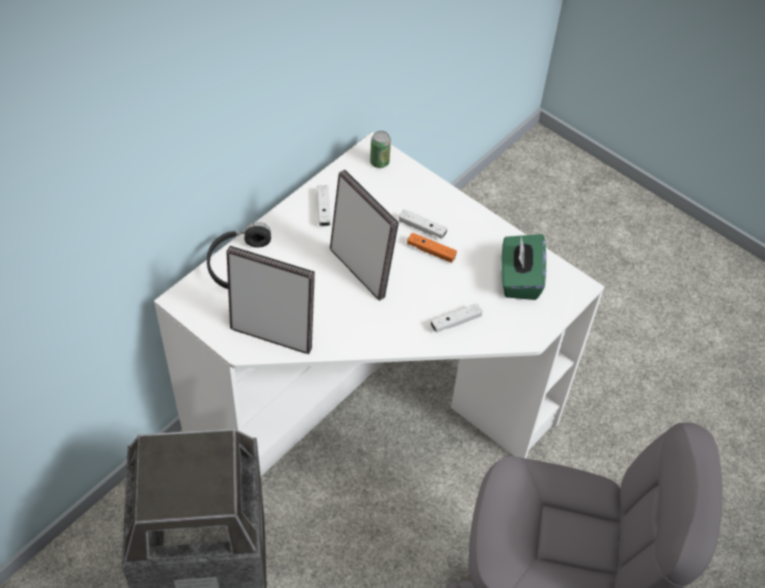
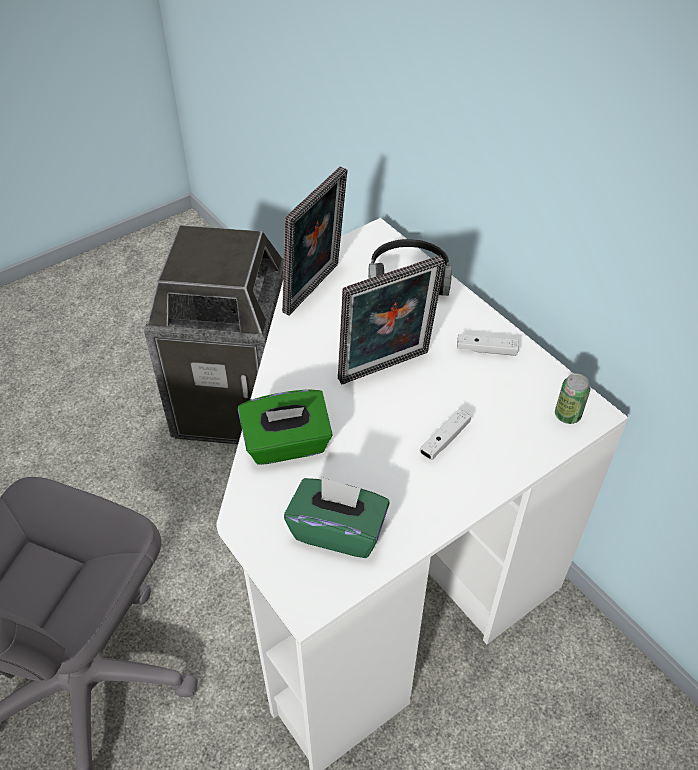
camera: 105 degrees right, 5 degrees down
(431, 251) = (404, 442): orange game controller -> none
(455, 322) = (287, 445): white game controller -> green tissue box

